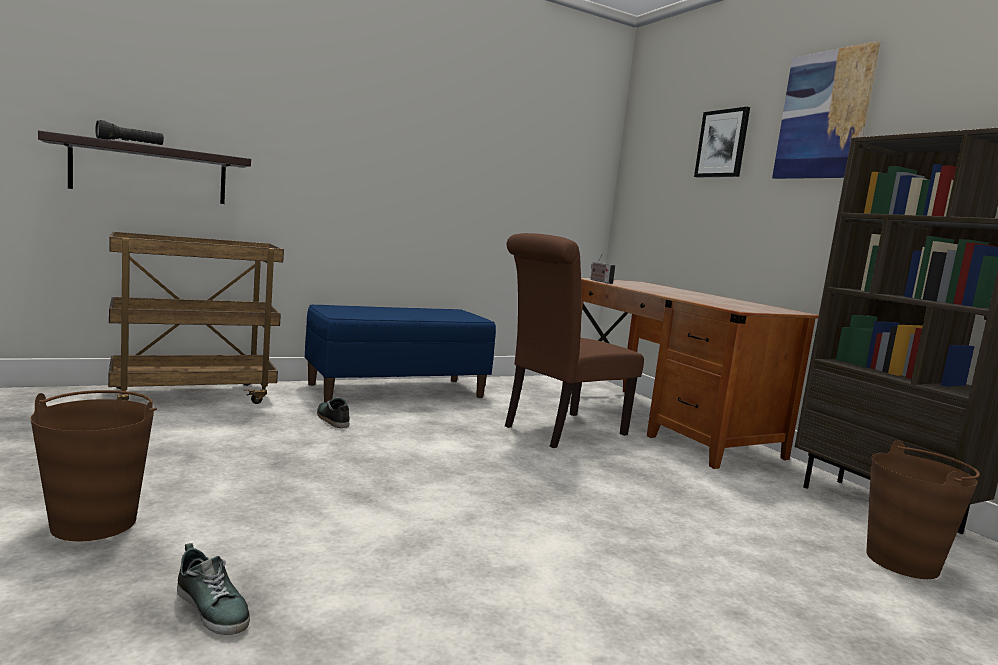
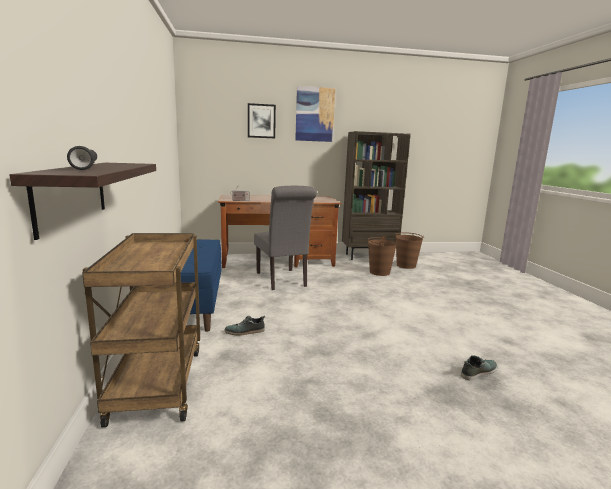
camera: 70 degrees left, 5 degrees up
(95, 523) = (412, 408): brown bucket -> brown bucket (379, 272)
(559, 431) = (282, 280): brown chair -> grey chair

